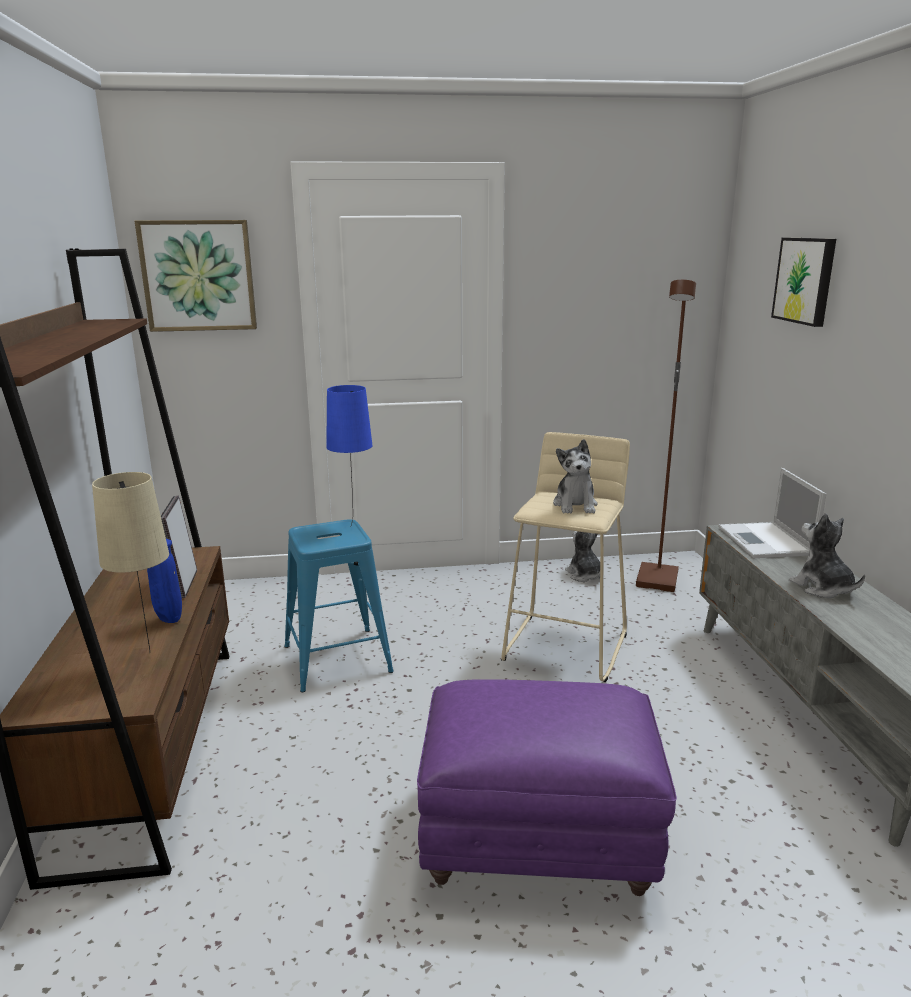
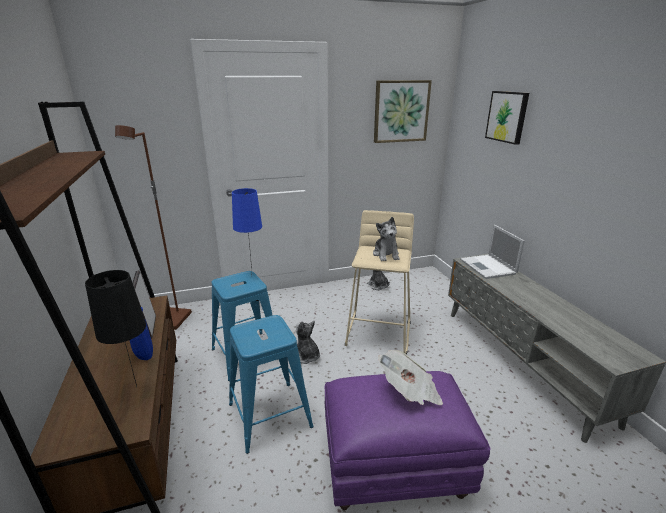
camera: 10 degrees left, 5 degrees up
(152, 660) = (139, 393): beige table lamp -> black table lamp
(198, 276) = (132, 116): picture -> picture (401, 111)
(355, 746) = (270, 415): none -> blue stool
(561, 704) = (409, 391): none -> newspaper
(658, 580) = (418, 285): brown floor lamp -> brown floor lamp (173, 320)
(822, 588) = (528, 296): plush toy -> plush toy (306, 356)

